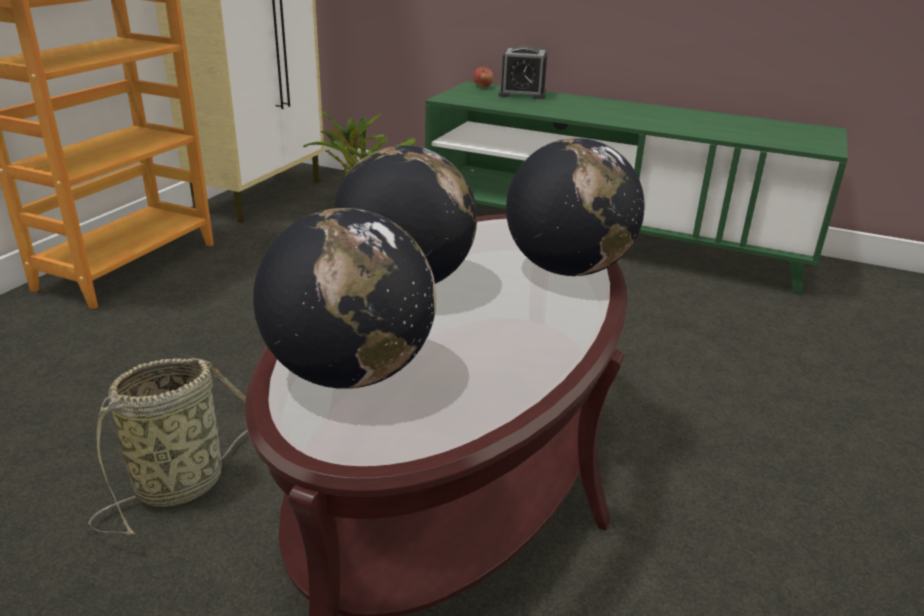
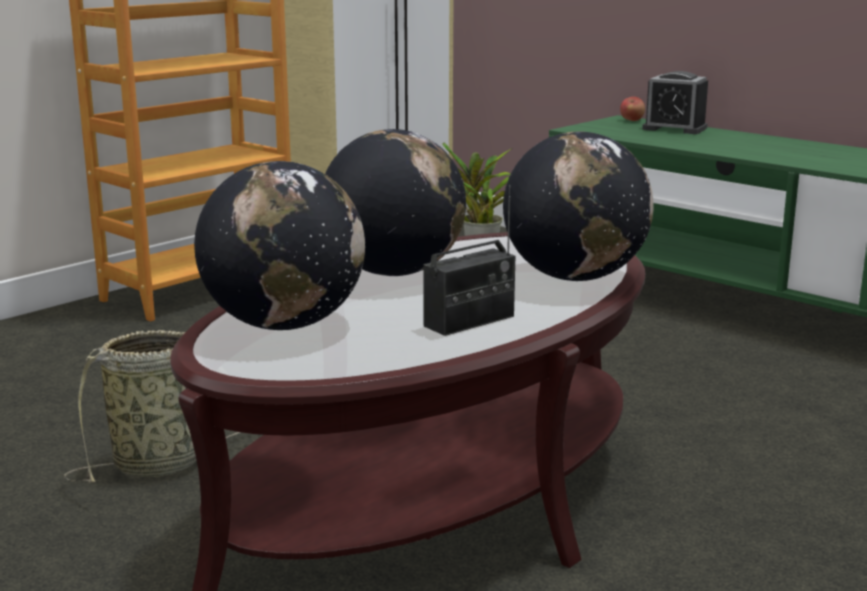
camera: 20 degrees right, 10 degrees down
(522, 340) = (469, 321): none -> radio

